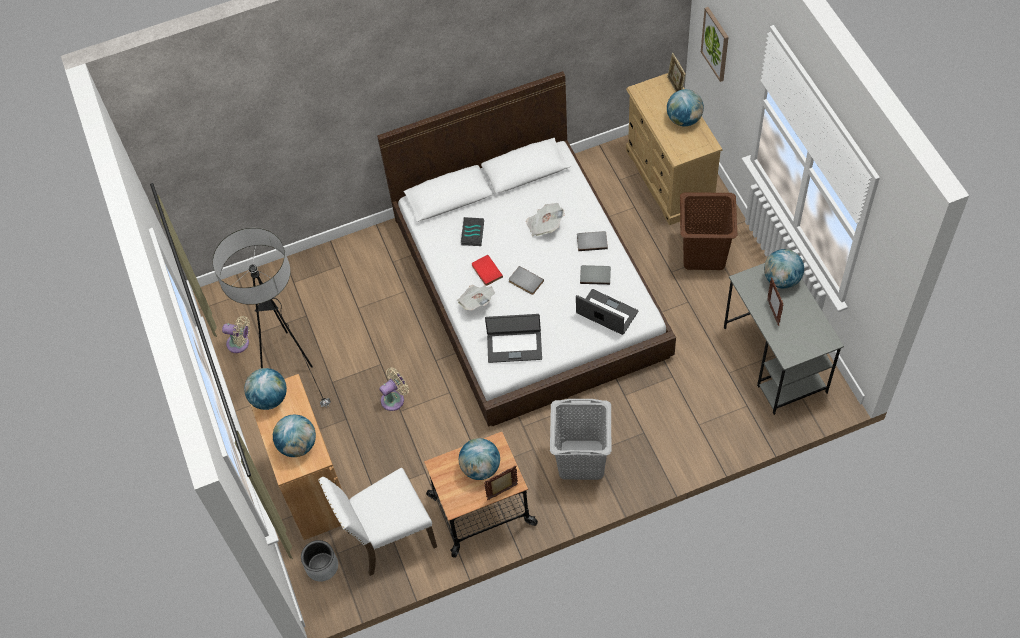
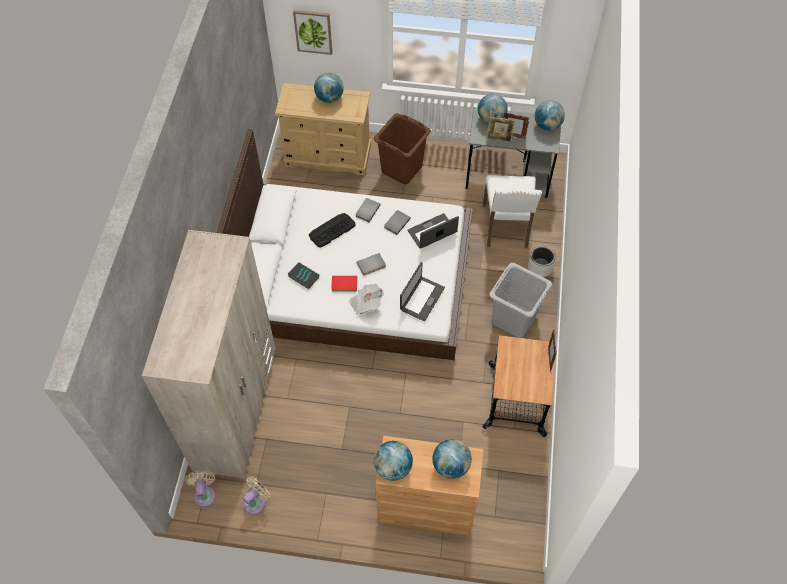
camera: 65 degrees left, 0 degrees up
(289, 361) = (300, 471): floor lamp -> none
(322, 566) = (499, 533): grey planter -> grey planter (539, 267)
(323, 273) = (236, 408): none -> beige wardrobe
(388, 537) = (502, 473): white chair -> white chair (506, 227)
(394, 399) = (386, 412): beige fan -> beige fan (204, 493)
(480, 468) = (521, 363): globe -> globe (547, 125)
(544, 225) = (332, 230): newspaper -> keyboard
(675, 87) = (298, 88): picture frame -> picture frame (499, 139)

